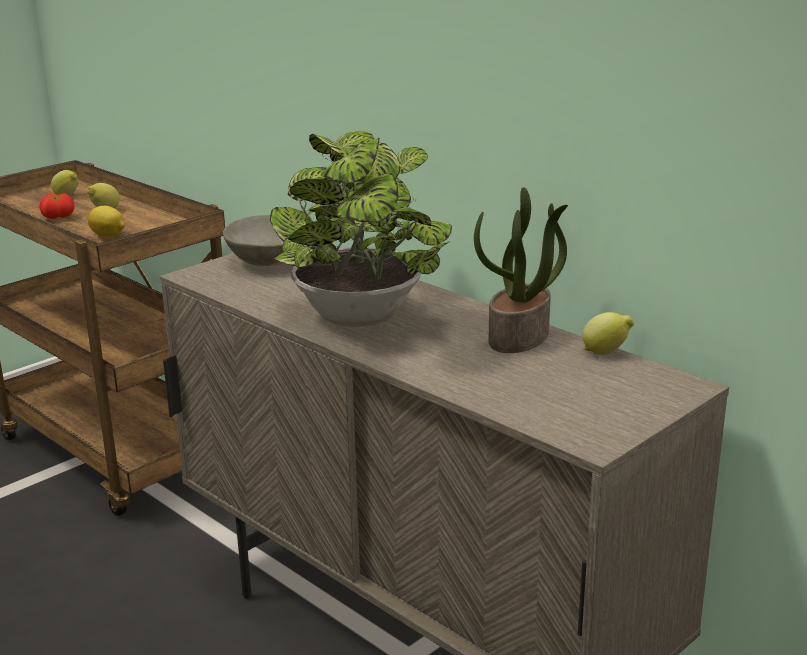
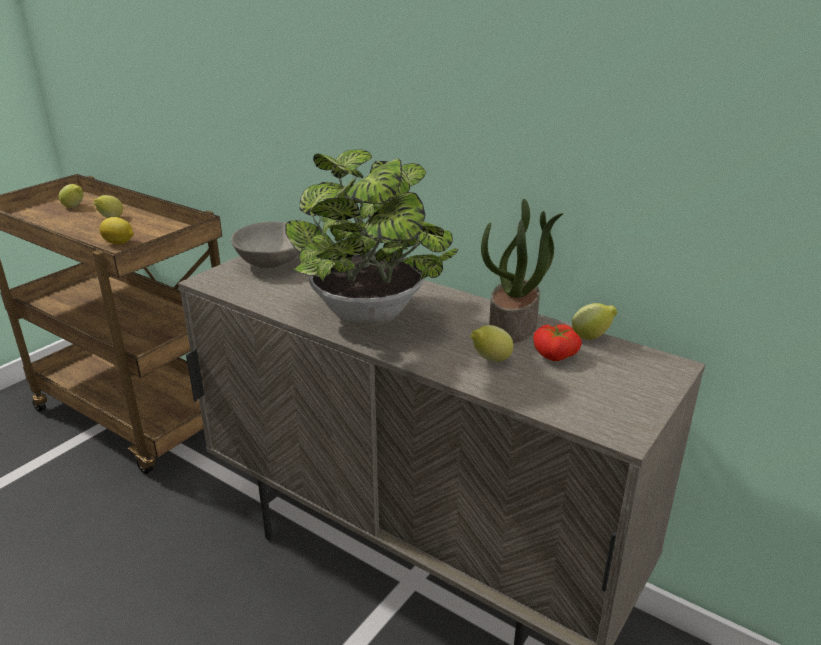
camera: 10 degrees left, 5 degrees up
(57, 217) = (69, 227): tomato -> tomato (554, 356)
(477, 368) = (490, 360): none -> lemon

